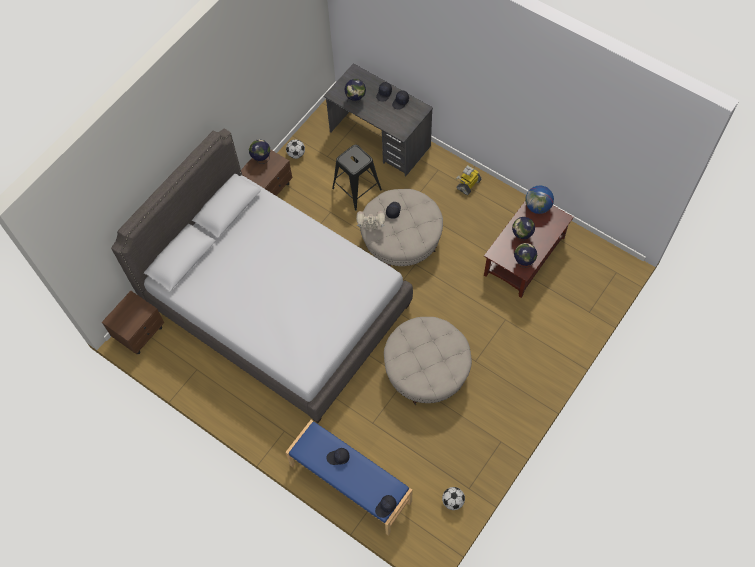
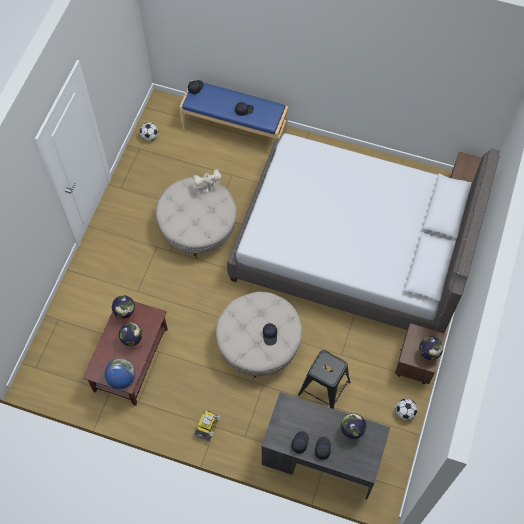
camera: 160 degrees right, 0 degrees up
(371, 228) = (286, 311): toy robot -> toy robot (208, 187)

